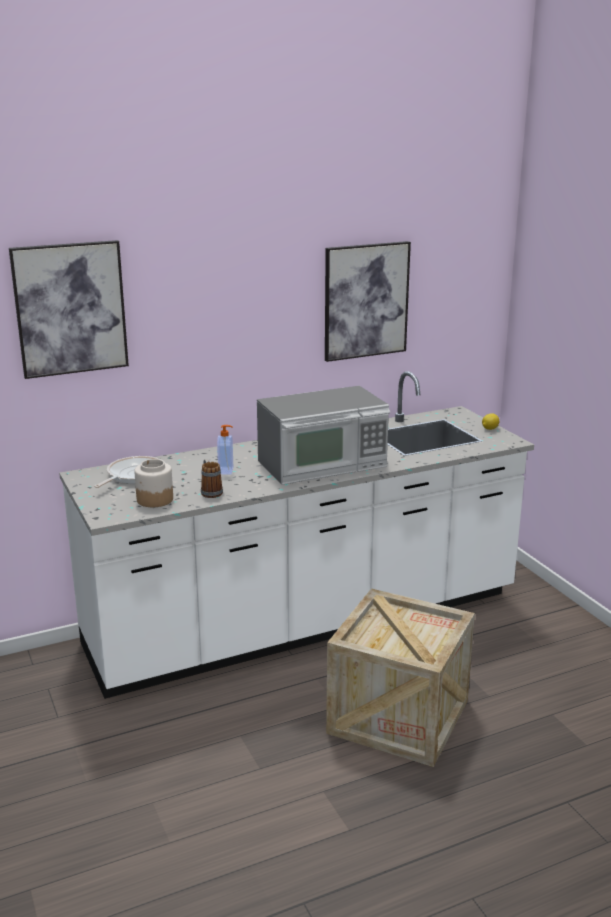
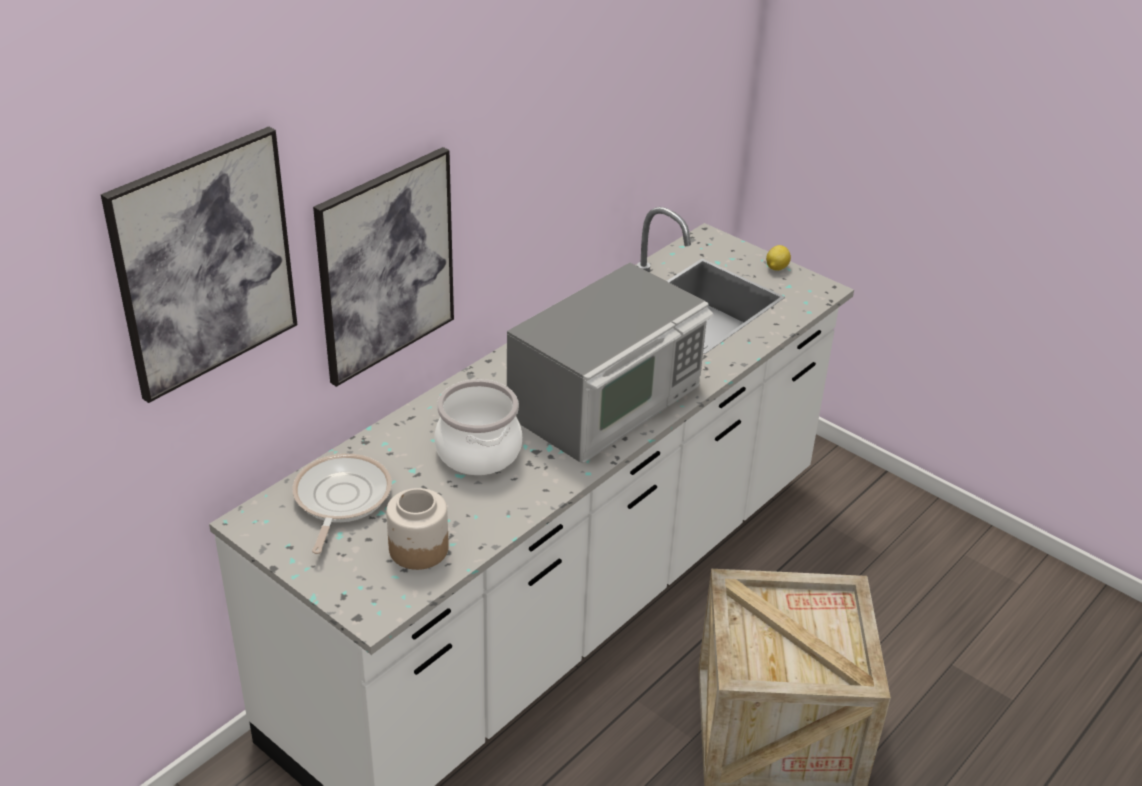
camera: 25 degrees left, 15 degrees up
(210, 491) = (489, 507): mug -> none
(226, 471) = (477, 452): soap dispenser -> cooking pot
(366, 300) = (598, 111): picture -> picture (385, 265)

